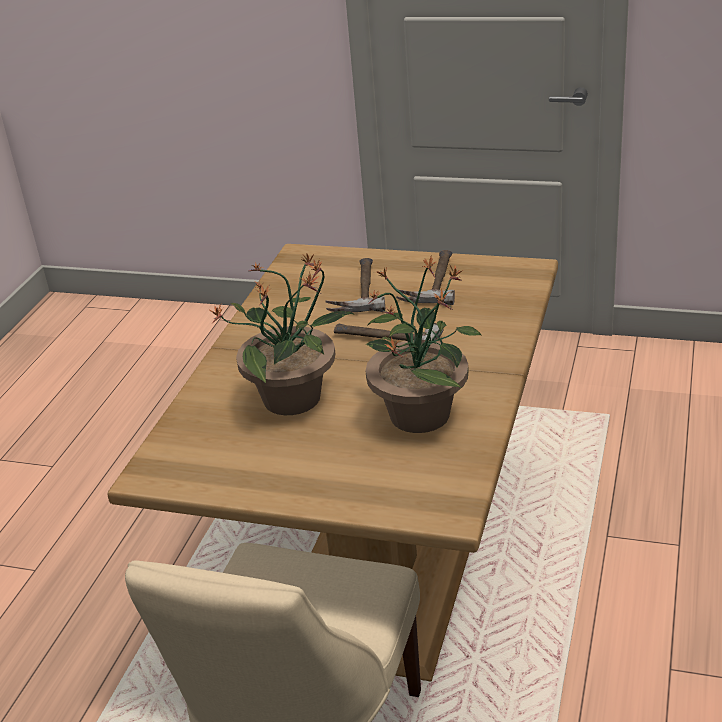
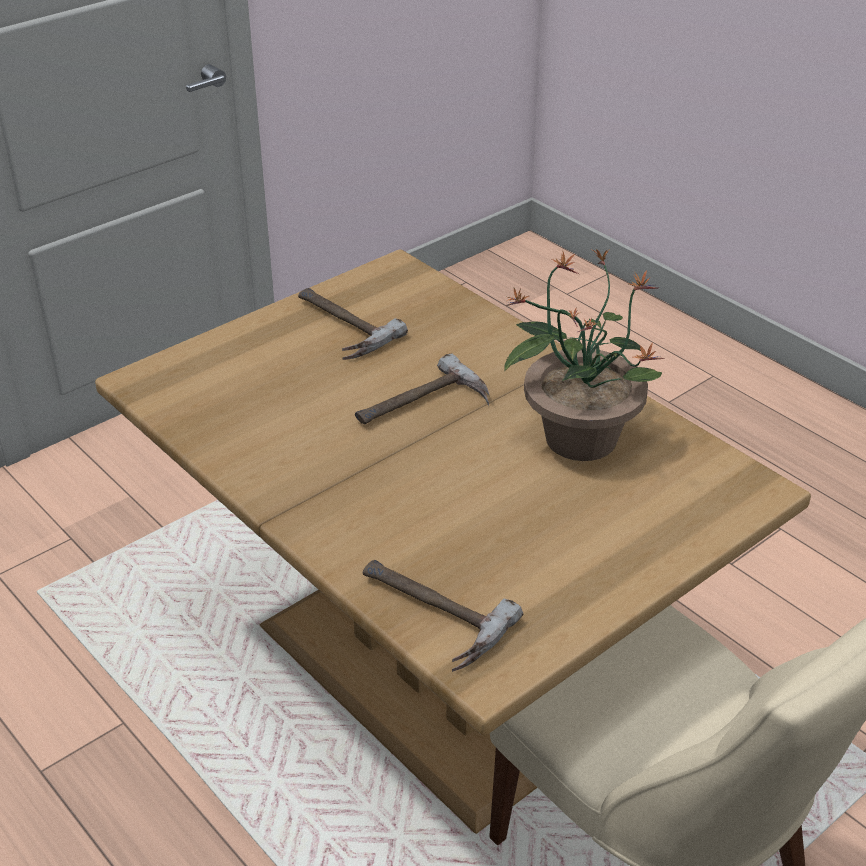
camera: 60 degrees left, 5 degrees up
(294, 398) = (453, 504): potted plant -> none
(356, 290) = (285, 376): hammer -> hammer (426, 616)

